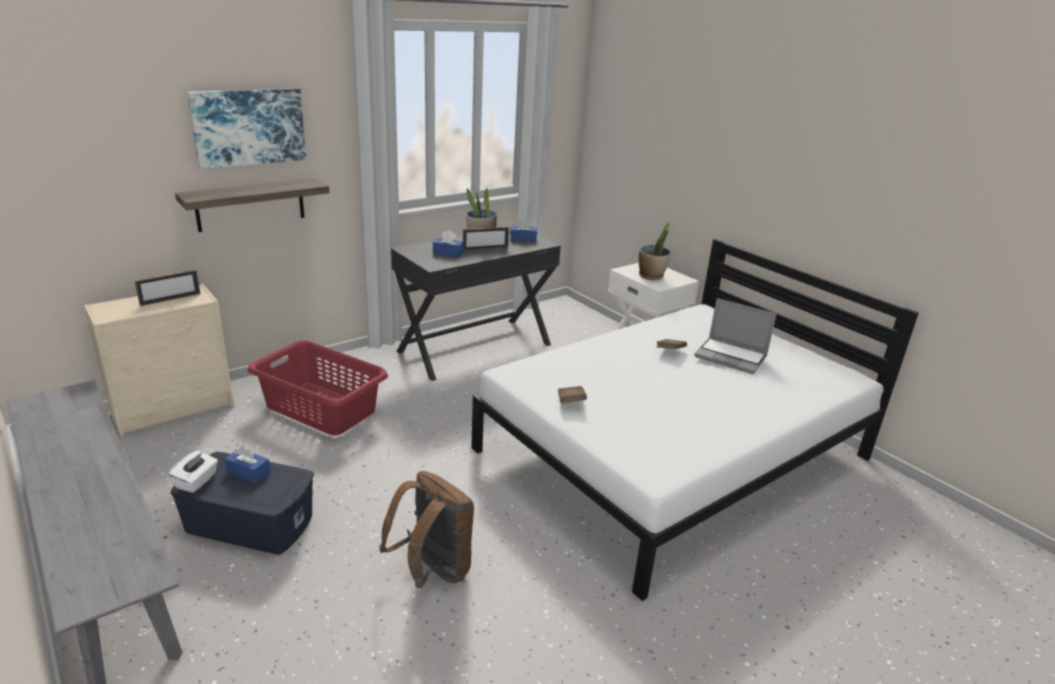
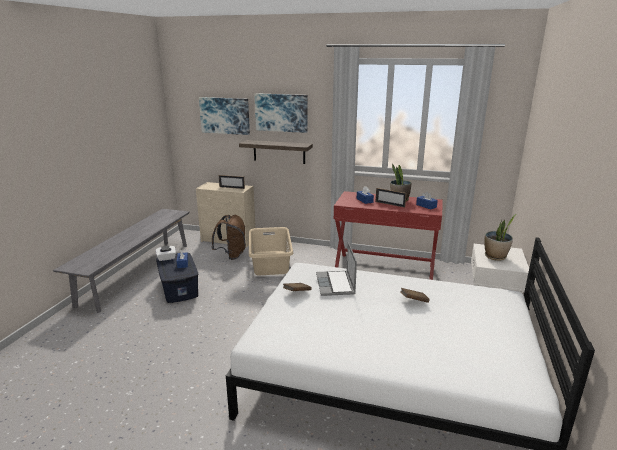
camera: 55 degrees right, 5 degrees down
(112, 147) = (225, 115): none -> picture
(321, 408) = (271, 262): red laundry basket -> beige laundry basket
(432, 571) = (190, 341): brown backpack -> brown backpack (231, 255)
(474, 347) = (384, 269): black desk -> red desk
(731, 357) = (449, 324): laptop -> laptop (336, 284)

